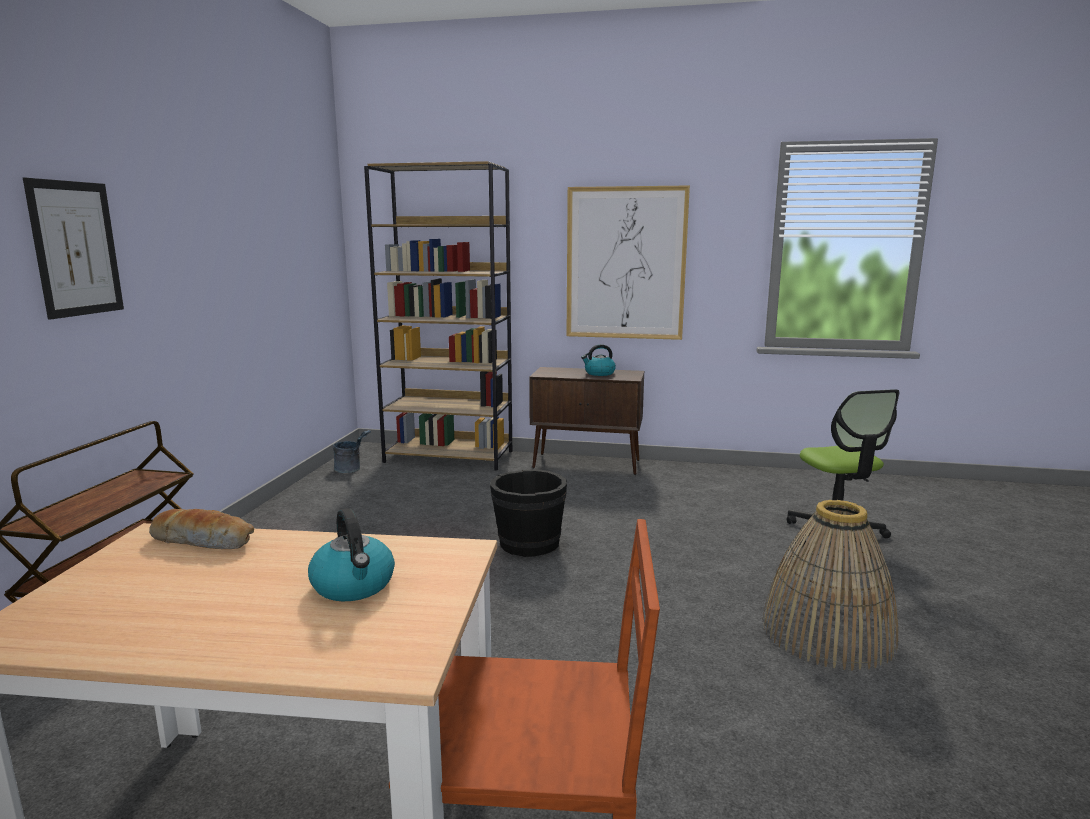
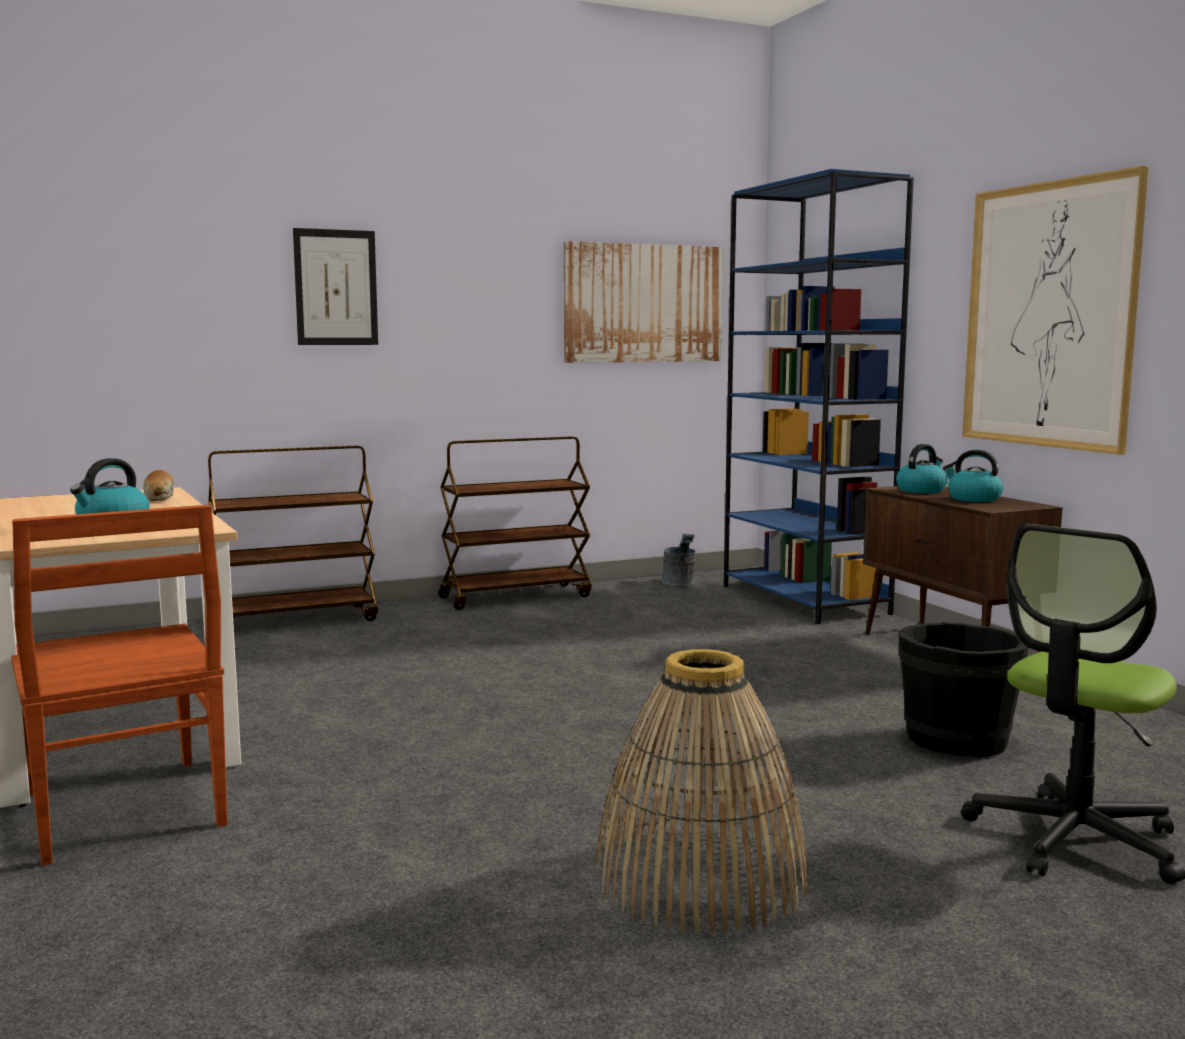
camera: 55 degrees right, 5 degrees down
(266, 521) = (516, 596): none -> brown cart
(291, 251) = (643, 303): none -> picture
(450, 456) = (805, 600): brown bookcase -> blue bookcase
(529, 544) = (651, 683): black bucket -> black bucket (956, 740)
(558, 372) = (921, 490): none -> kettle

